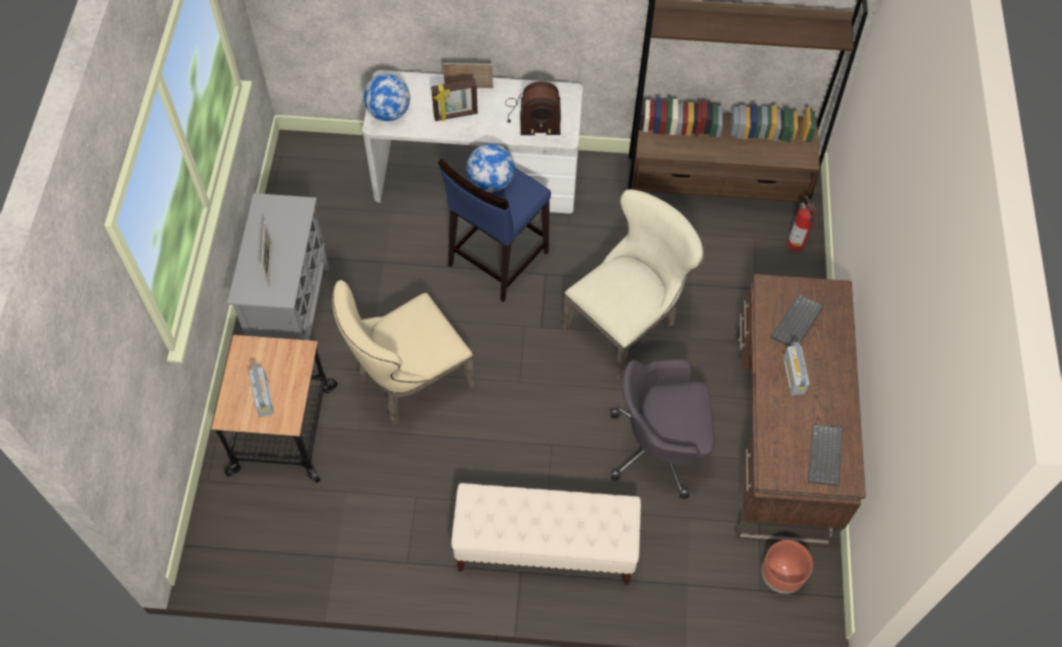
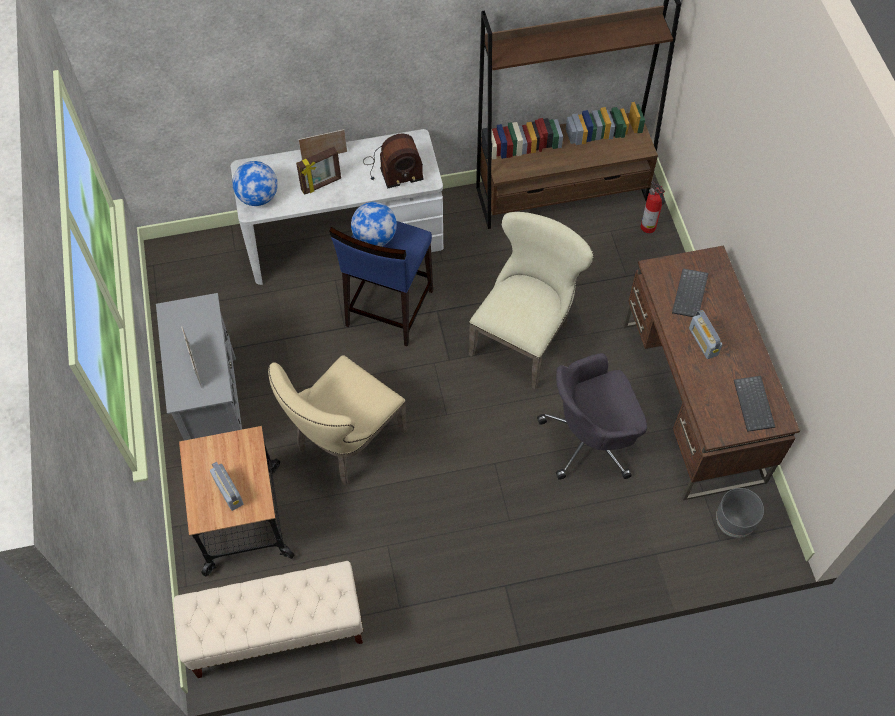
camera: 15 degrees left, 0 degrees up
(544, 548) = (519, 557): beige bench -> beige bench (276, 631)
(780, 576) = (732, 523): brown planter -> grey planter

